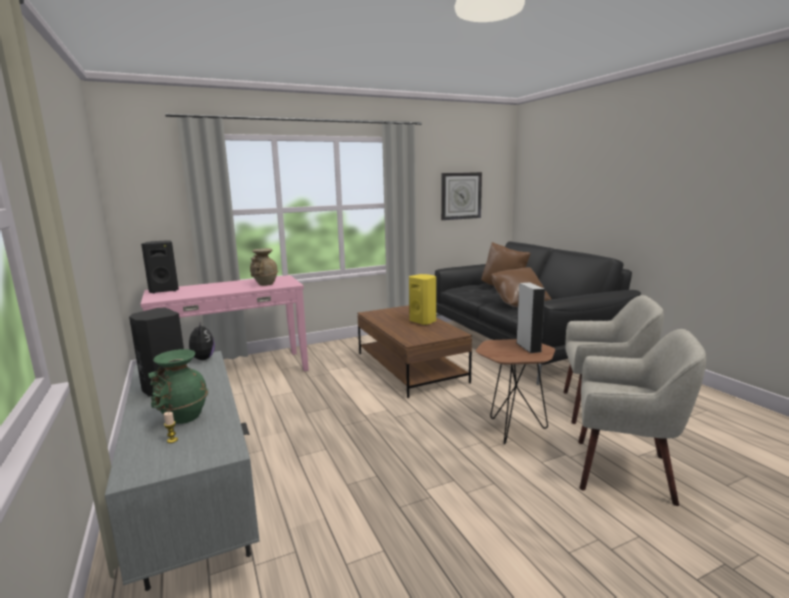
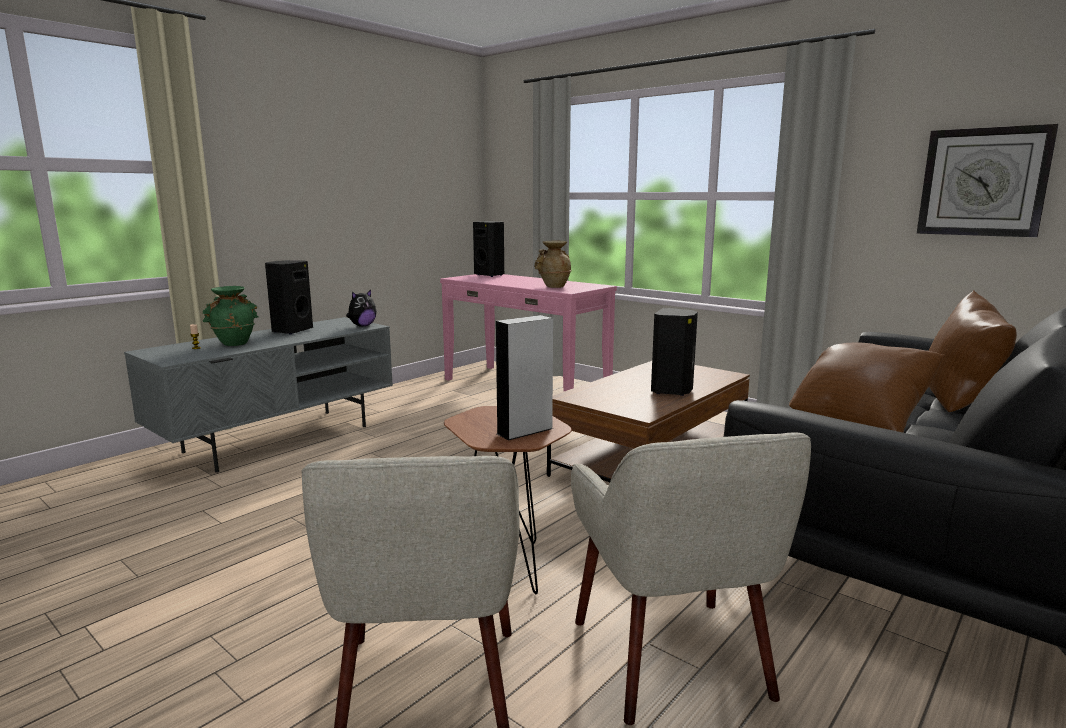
camera: 65 degrees right, 0 degrees up
(423, 321) = (672, 390): yellow speaker -> black speaker

